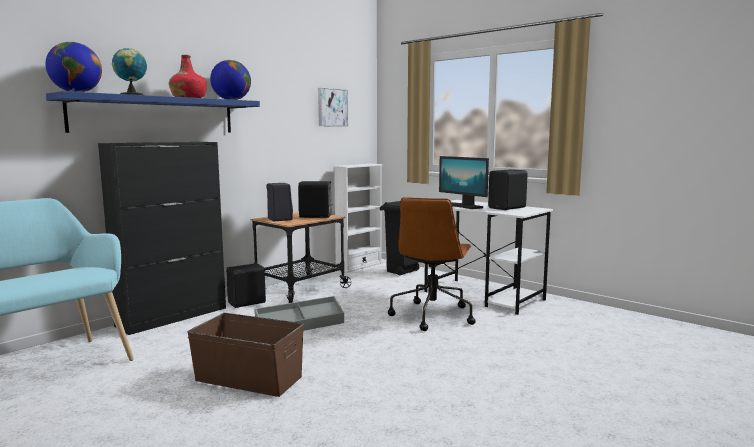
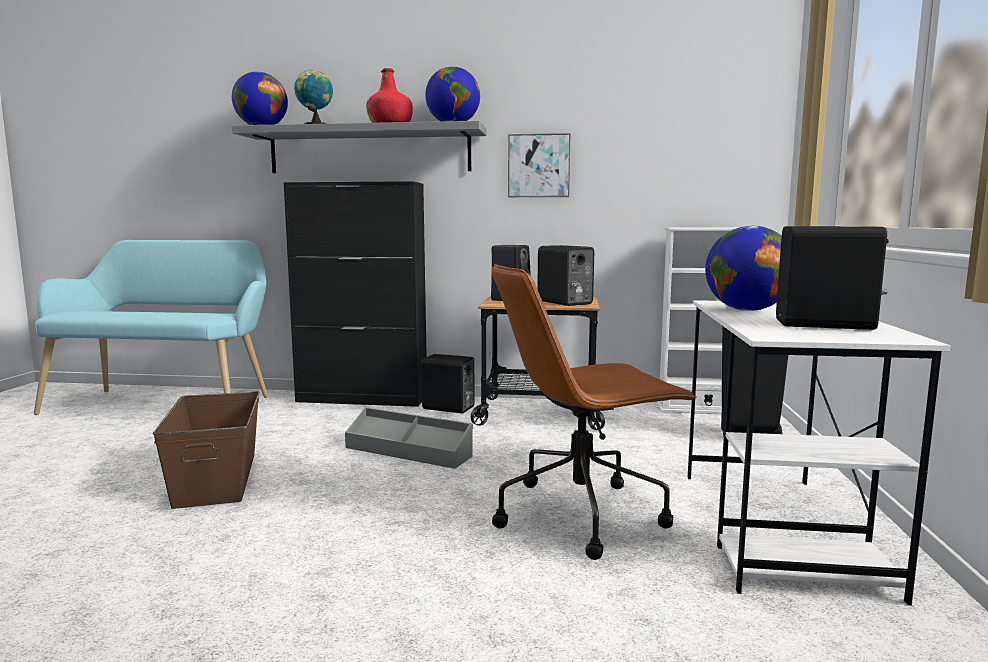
camera: 55 degrees right, 0 degrees up
(156, 115) = (369, 151): blue shelf -> grey shelf
(332, 107) = (672, 126): picture -> picture (539, 166)
(463, 206) = (747, 310): monitor -> globe

